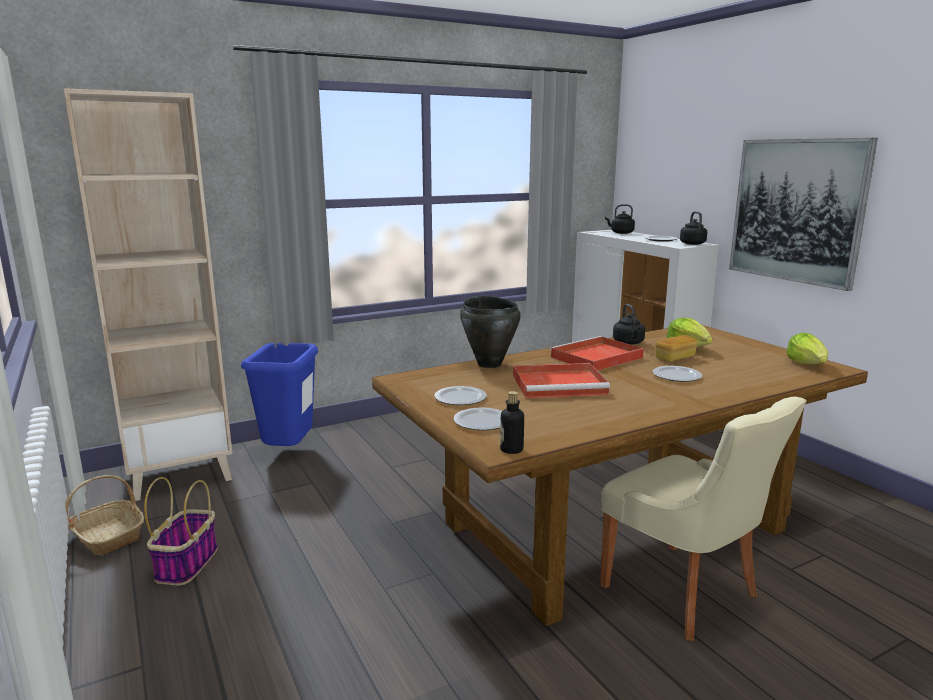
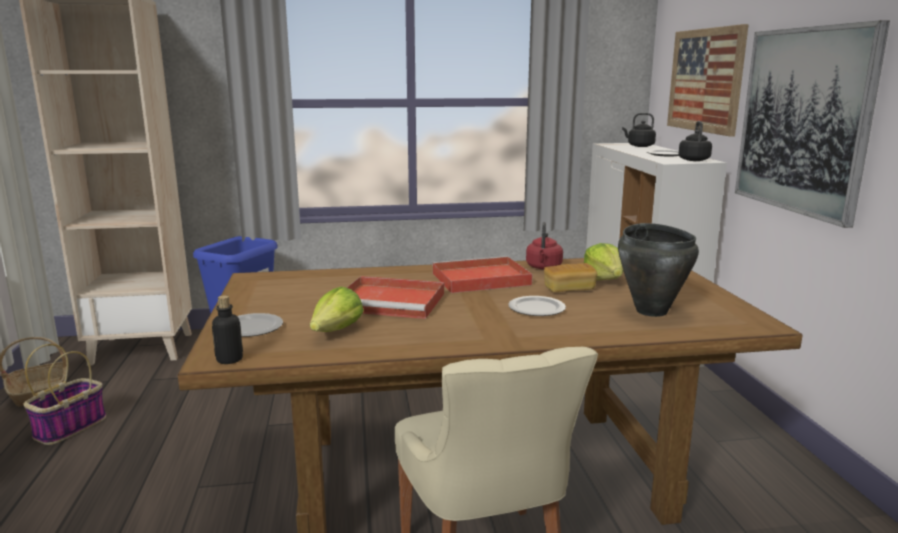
camera: 20 degrees right, 0 degrees up
(460, 398) = (273, 302): plate -> none
(489, 364) = (359, 273): black cooking pot -> black cooking pot (651, 311)
(629, 343) = (543, 267): black kettle -> red kettle
(684, 177) = (705, 80): none -> picture
(807, 364) = (727, 315): lettuce -> lettuce (337, 331)

